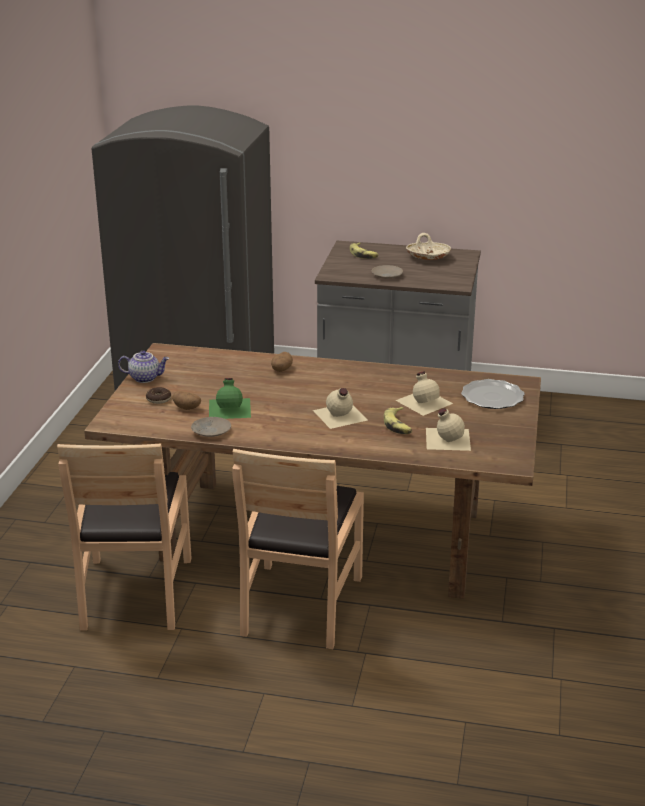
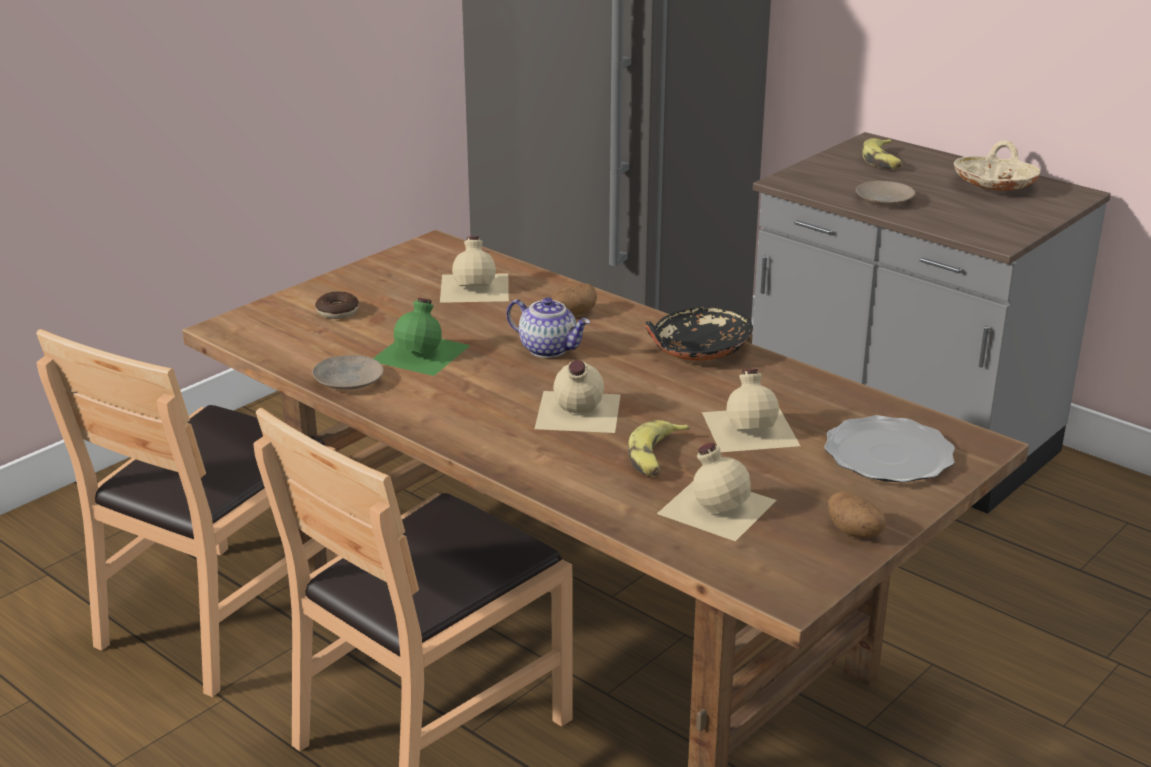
camera: 30 degrees right, 0 degrees up
(145, 378) = (359, 276): teapot -> teapot (549, 349)
(187, 408) = (360, 336): potato -> potato (855, 532)
(215, 368) = (476, 287): none -> beige bottle
(361, 372) = (698, 350): none -> black bowl

